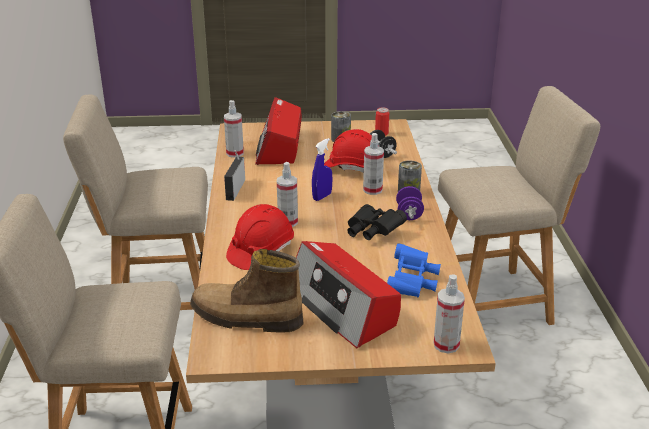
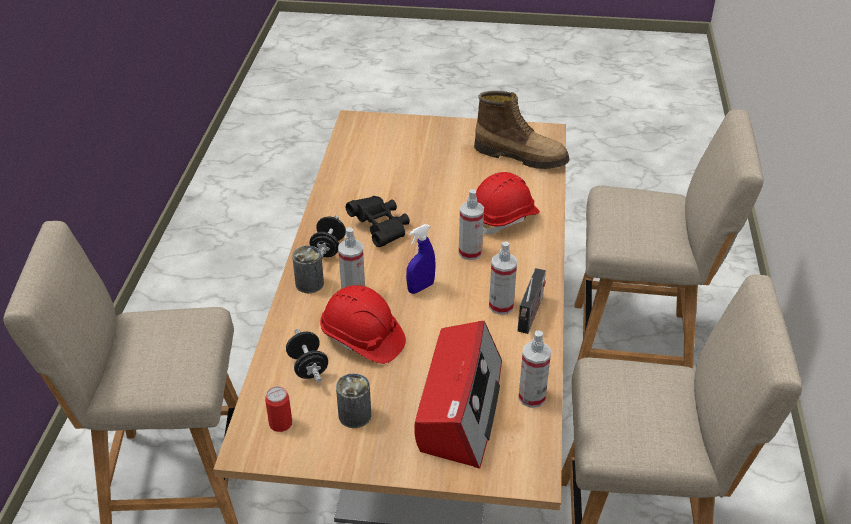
camera: 170 degrees left, 10 degrees up
(343, 306) = (437, 157): radio -> none
(409, 214) = (328, 248): purple dumbbell -> black dumbbell
(412, 283) = (368, 171): blue binoculars -> none
(446, 345) = (368, 123): spray bottle -> spray bottle (501, 306)

